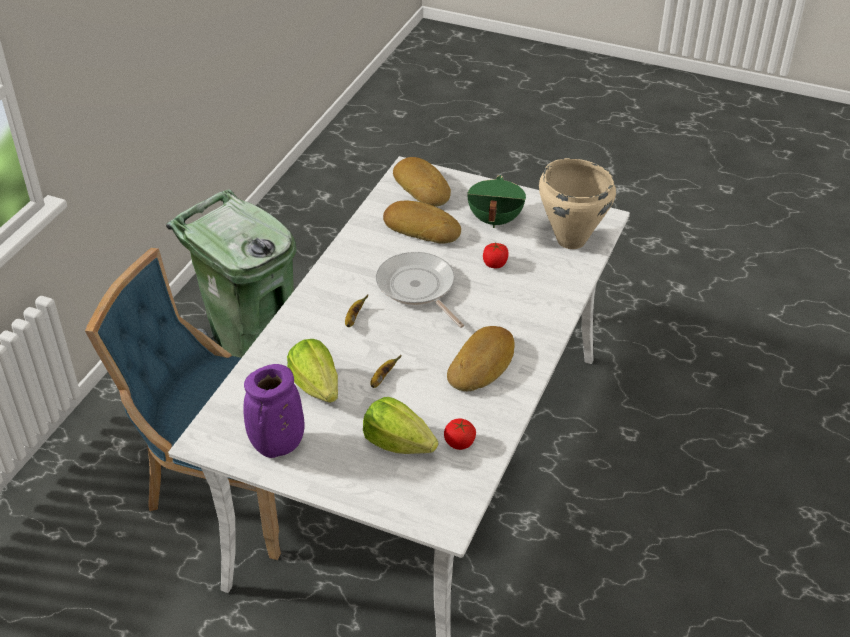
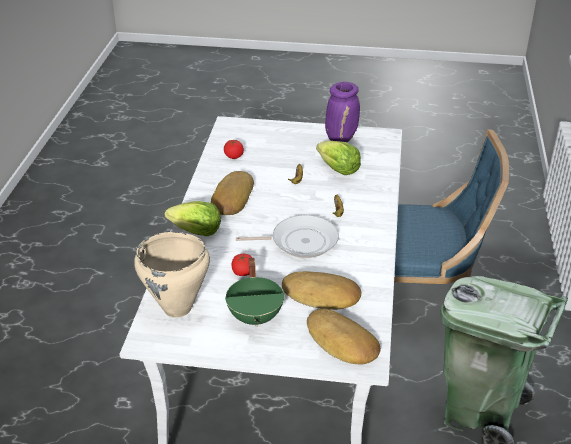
camera: 165 degrees right, 5 degrees down
(398, 443) = (271, 150): lettuce -> lettuce (196, 231)
(418, 288) = (300, 241): frying pan -> frying pan turned 45 degrees counterclockwise

